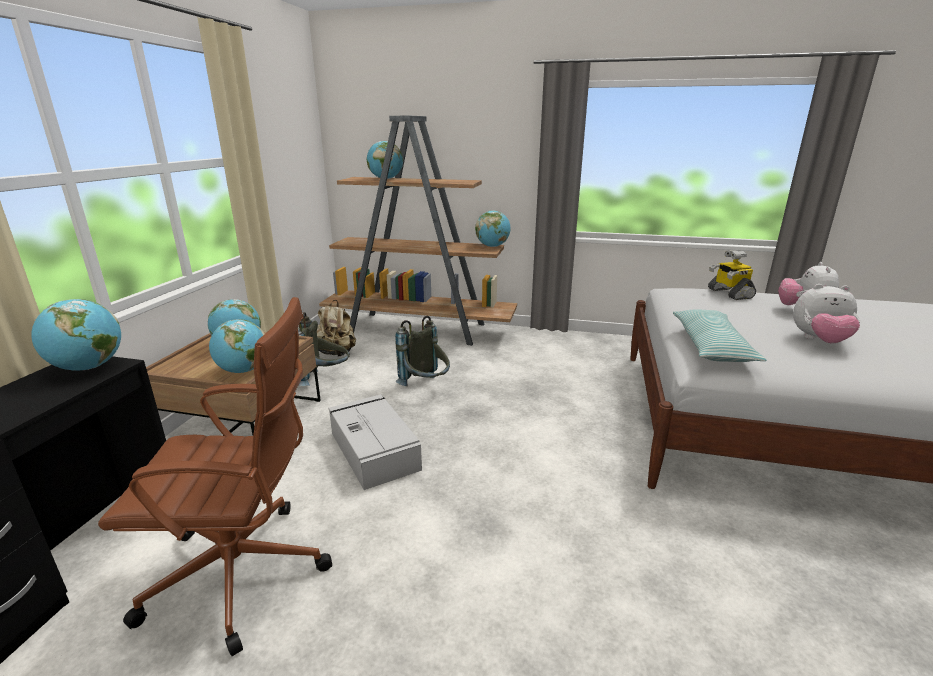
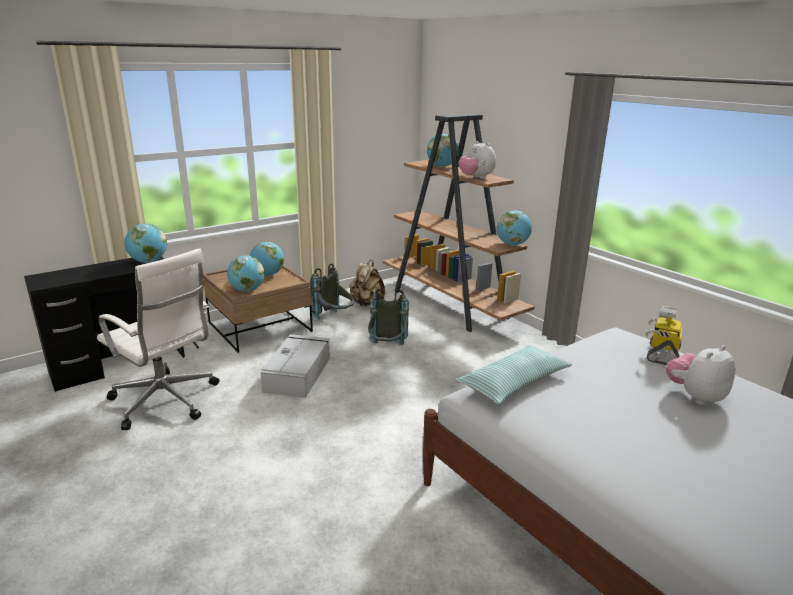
camera: 40 degrees right, 0 degrees up
(244, 573) = (166, 401): brown office chair -> white office chair
(819, 341) = (625, 421): plush toy -> plush toy (476, 178)

